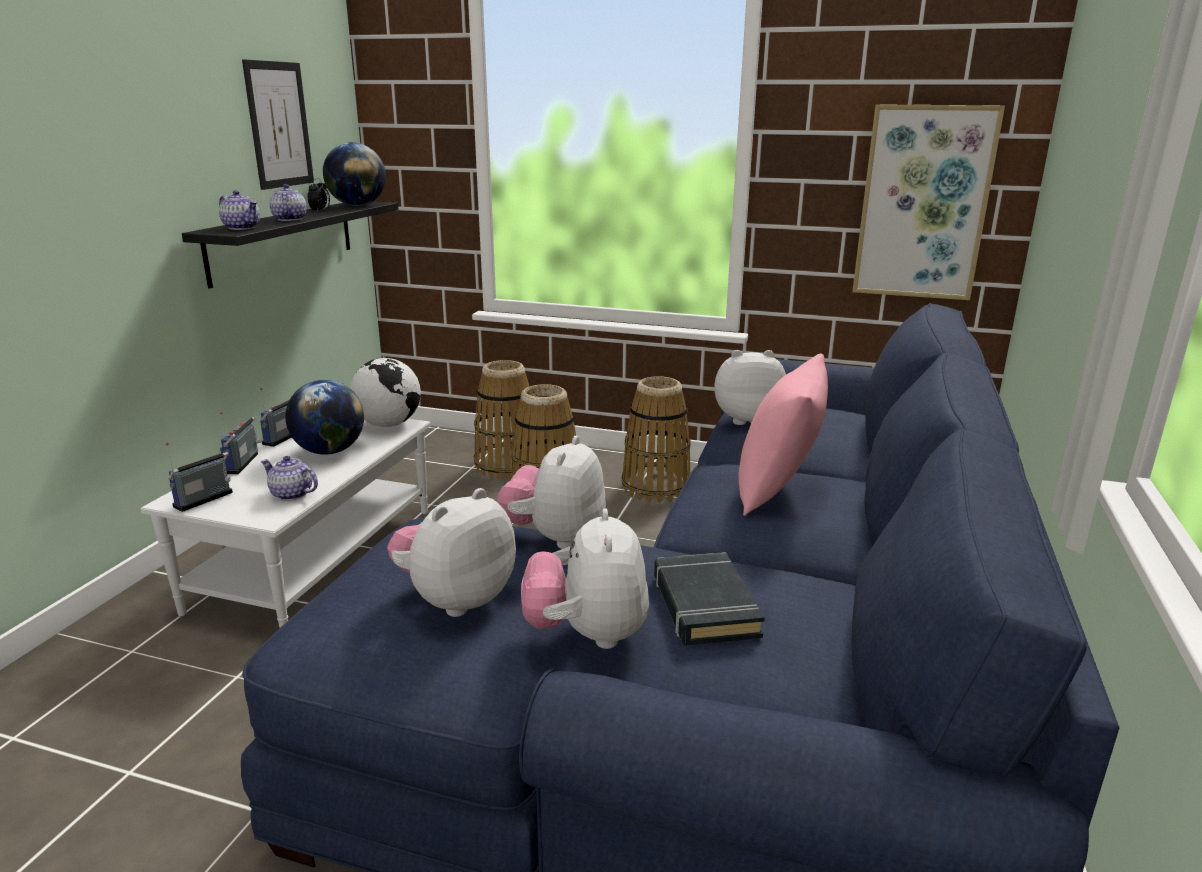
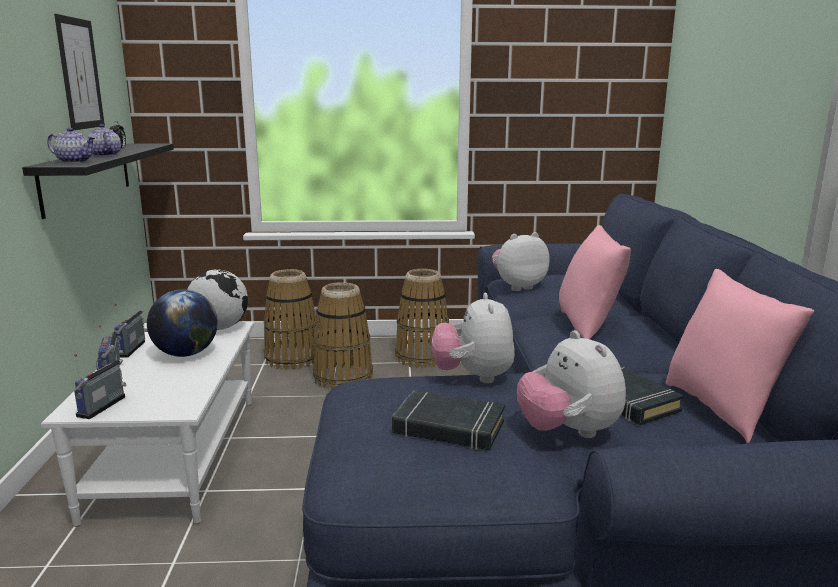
camera: 20 degrees left, 5 degrees down
(291, 494) = (184, 390): teapot -> none
(357, 205) = (143, 146): globe -> none
(455, 599) = (448, 428): plush toy -> black book
(829, 645) = (721, 408): none -> pink pillow
(923, 203) = (592, 128): picture -> none

